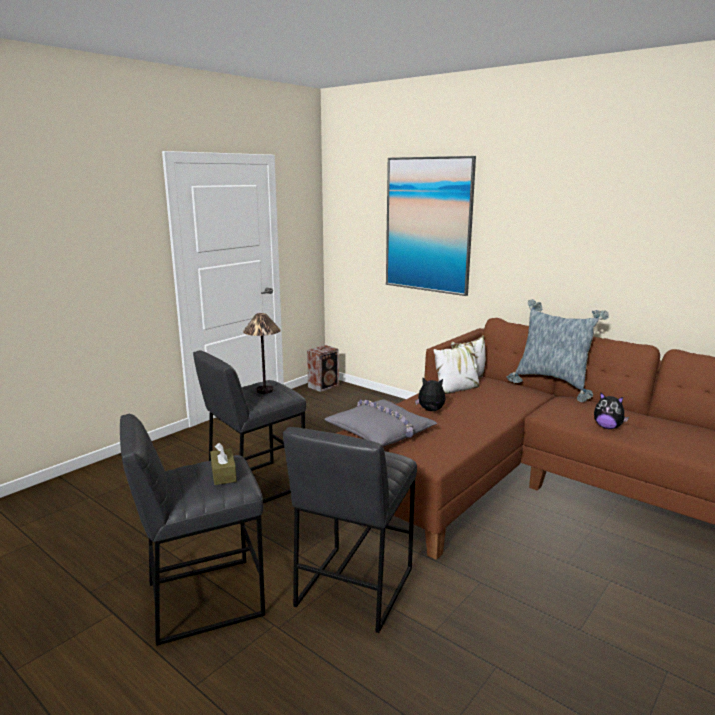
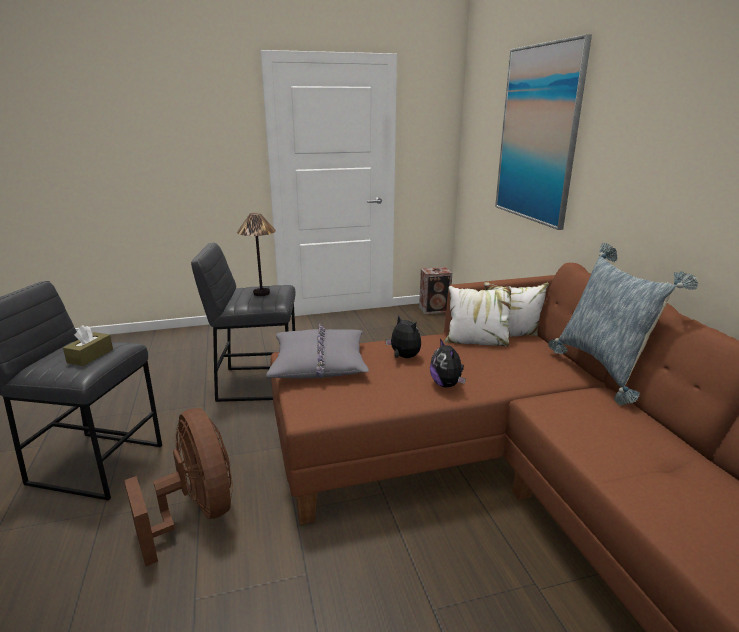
camera: 35 degrees right, 5 degrees up
(354, 588) = (196, 513): grey stool -> brown fan
(607, 427) = (605, 453): plush toy -> plush toy (446, 384)

